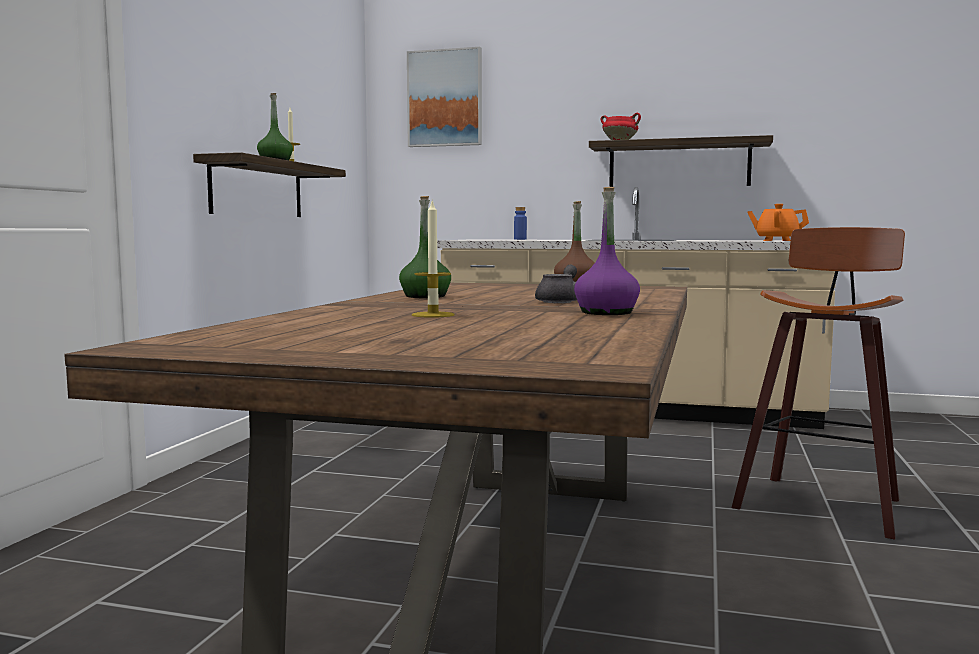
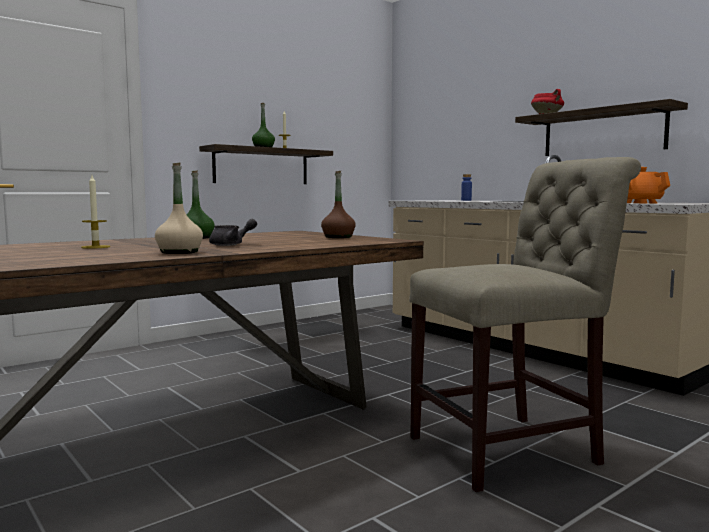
camera: 35 degrees right, 0 degrees up
(445, 98) = (436, 91): picture -> none
(606, 313) = (179, 252): purple bottle -> beige bottle
(821, 503) = (513, 449): stool -> beige chair

